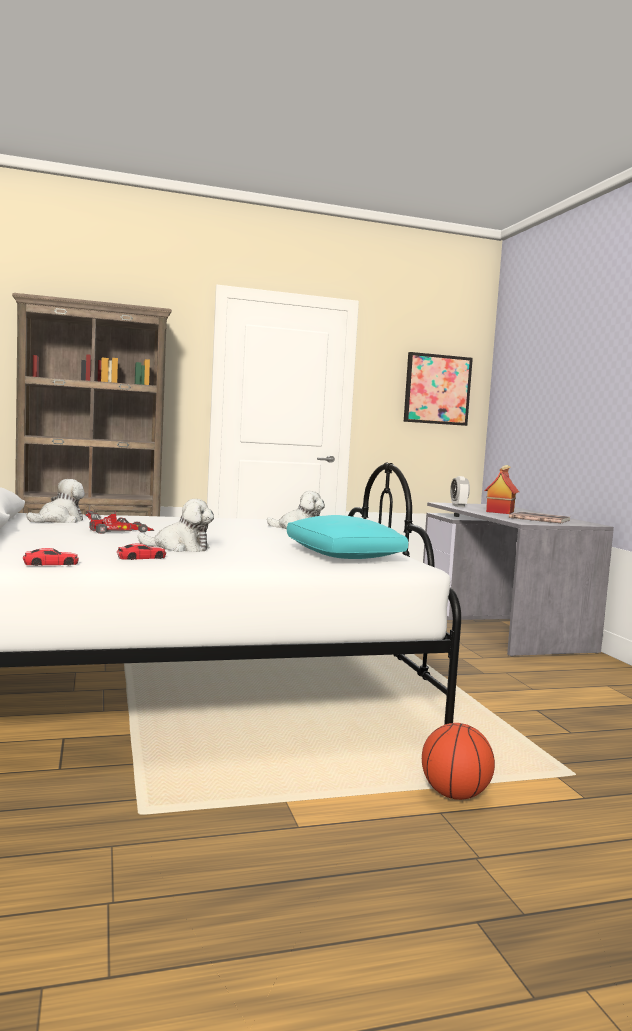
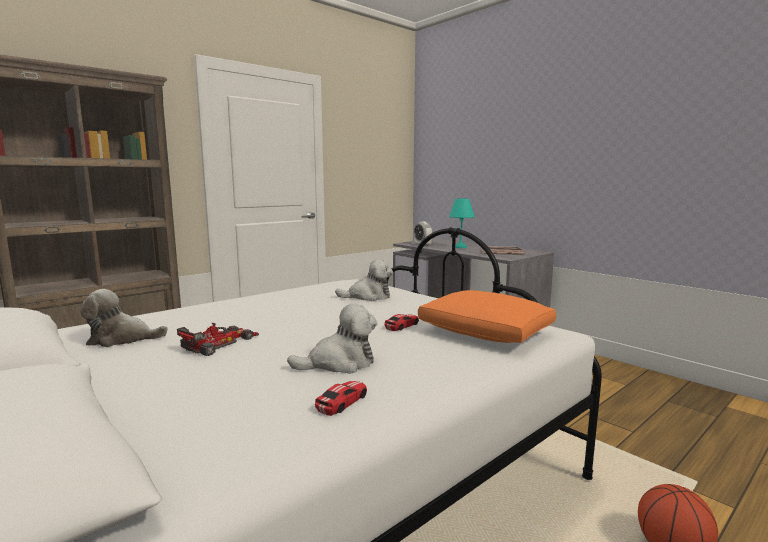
camera: 25 degrees left, 5 degrees up
(50, 563) = (265, 466): toy car -> toy car (402, 326)
(59, 521) = (121, 339): plush toy -> plush toy turned 105 degrees counterclockwise
(342, 555) = (484, 332): turquoise pillow -> orange pillow
(437, 389) = (381, 151): picture -> none
(499, 512) = (460, 247): toy house -> turquoise table lamp

